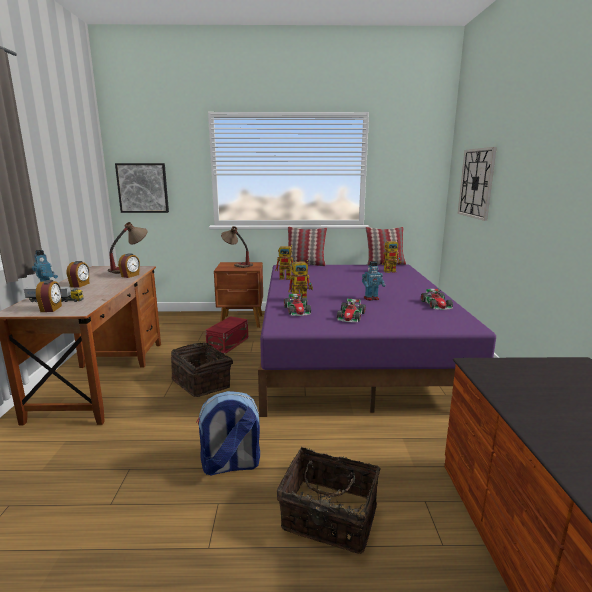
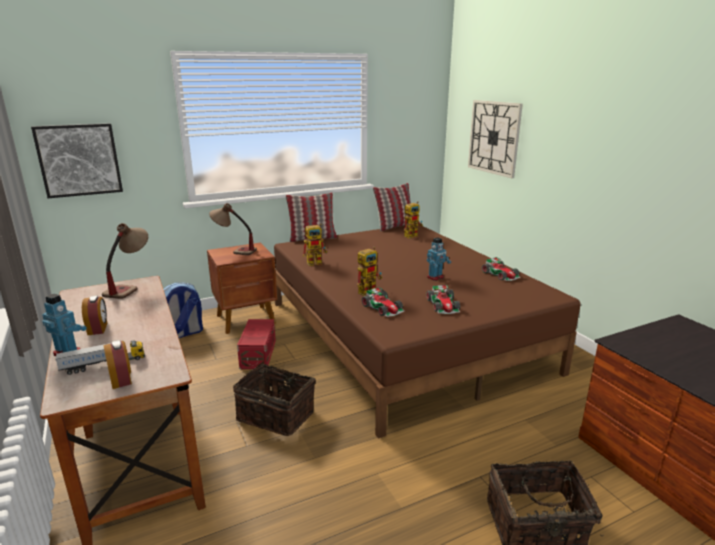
camera: 25 degrees left, 5 degrees up
(130, 276) = (149, 299): alarm clock -> none
(230, 465) = (401, 505): backpack -> backpack (183, 334)
(352, 352) = (403, 335): purple bed -> brown bed

